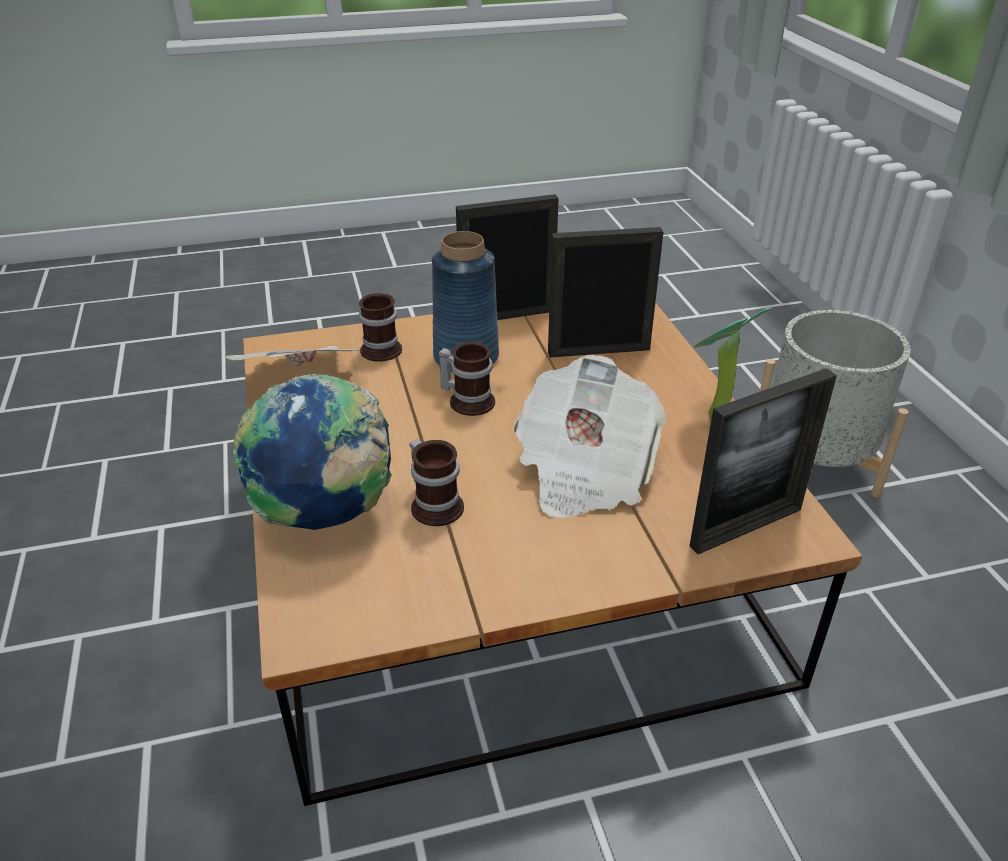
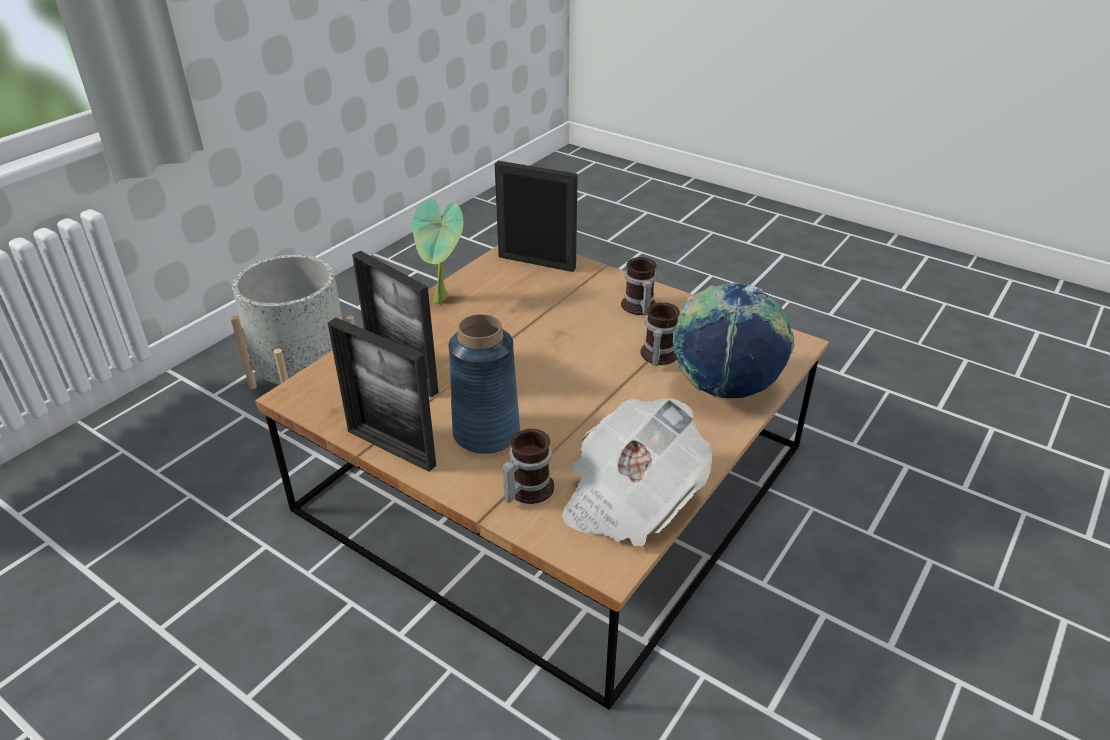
camera: 130 degrees left, 0 degrees up
(469, 400) = (541, 400): mug -> mug (638, 307)
(584, 470) = (556, 322): newspaper -> none

